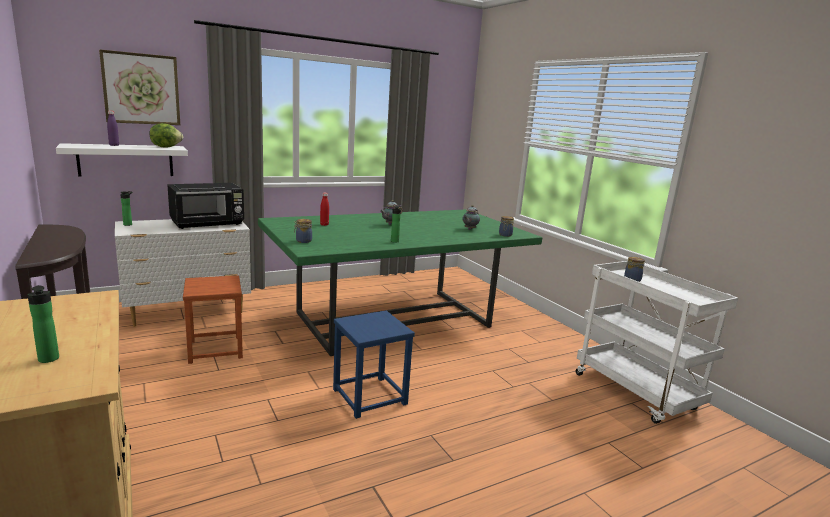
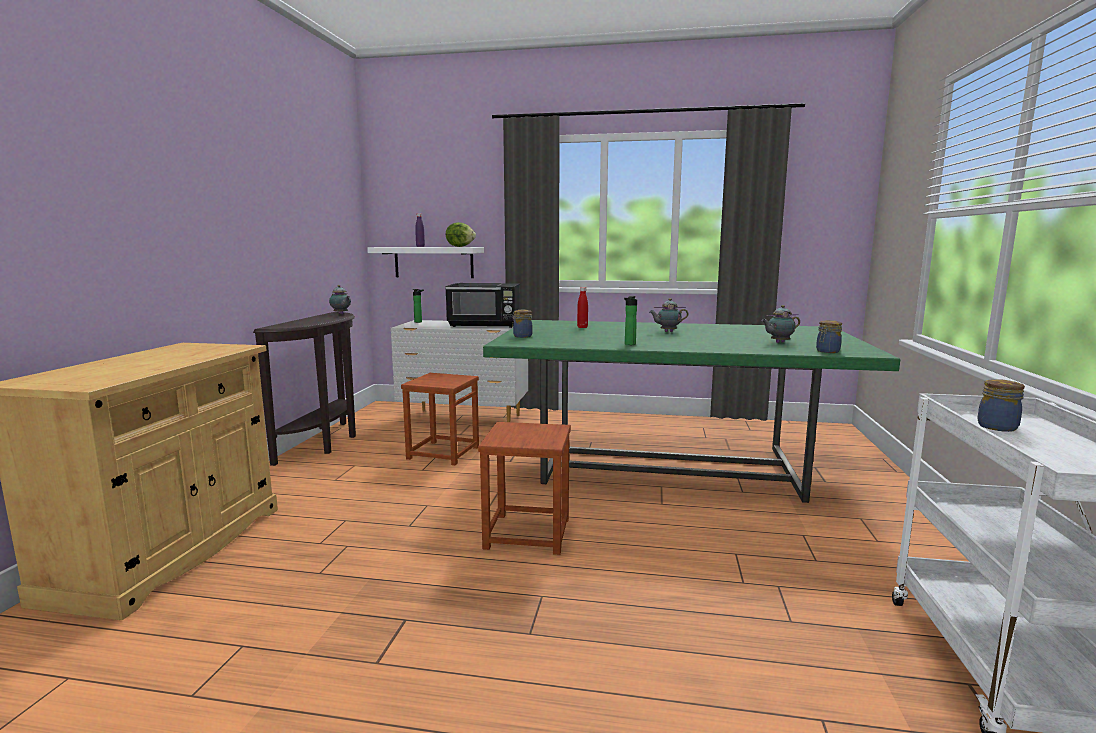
camera: 40 degrees right, 5 degrees down
(49, 360) = (112, 371): bottle -> none
(61, 228) = (341, 314): none -> teapot
(141, 89) = (449, 191): picture -> none
(370, 397) = (527, 534): blue stool -> brown stool

